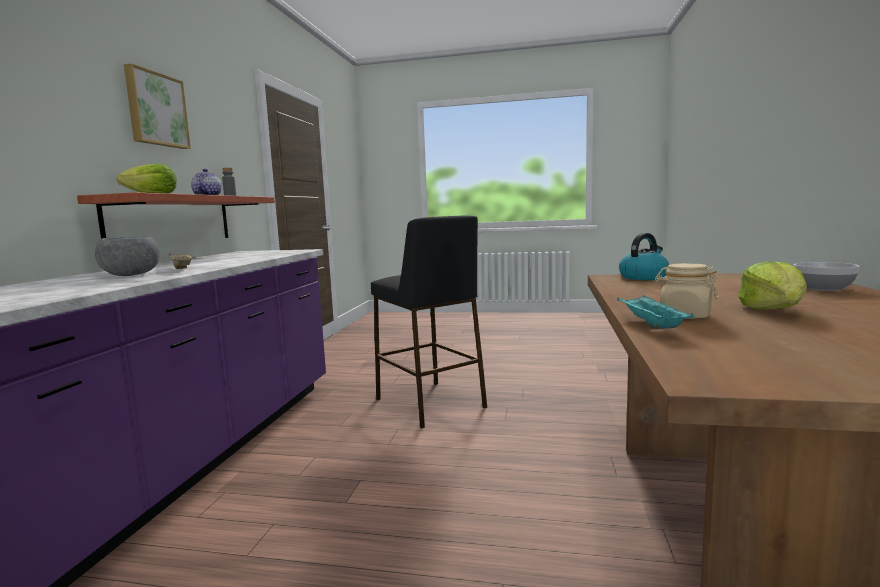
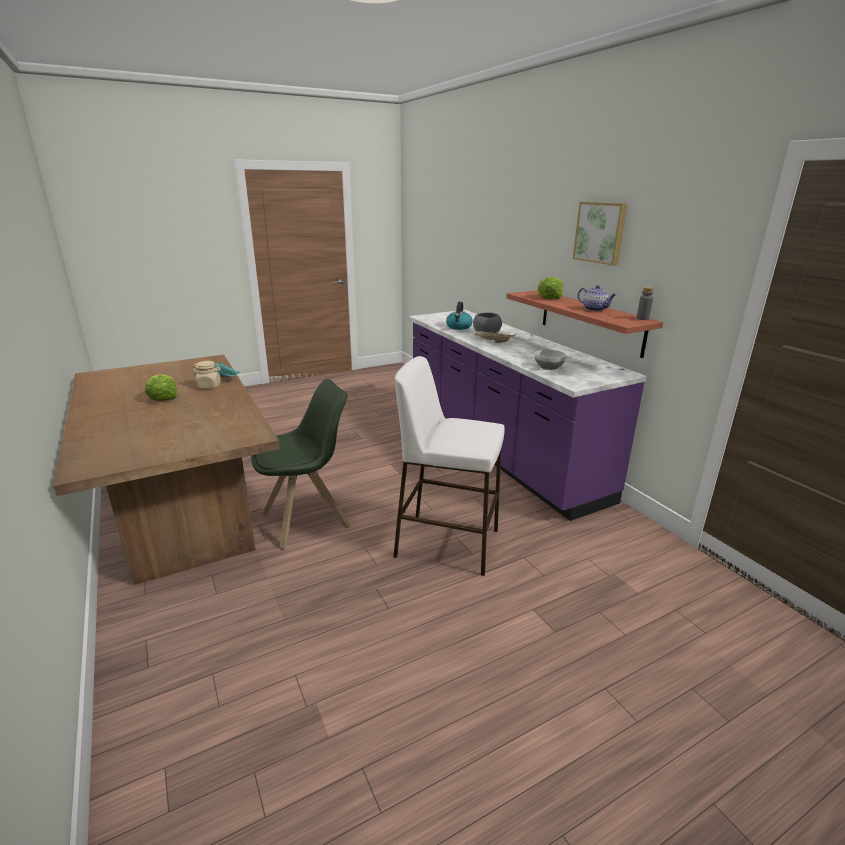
camera: 140 degrees right, 15 degrees up
(430, 403) = (446, 543): black stool -> white stool
(548, 461) = (306, 520): none -> green chair
(643, 277) = (225, 439): kettle -> kettle (459, 327)
(824, 288) = (98, 434): bowl -> bowl (548, 367)

